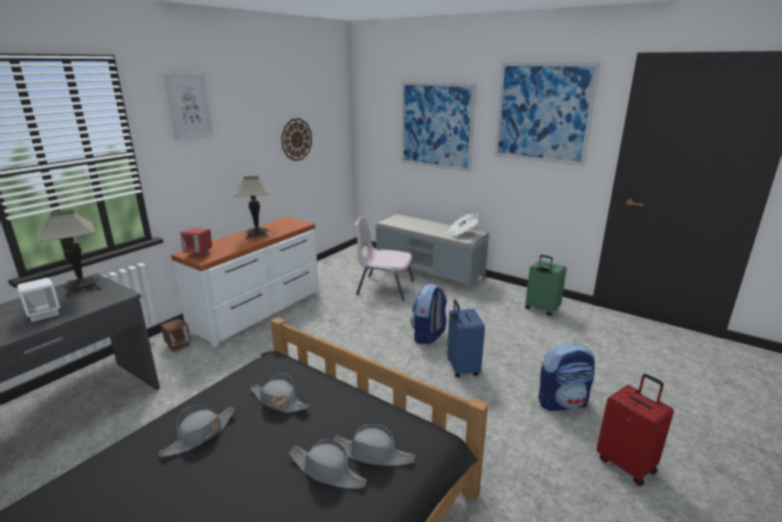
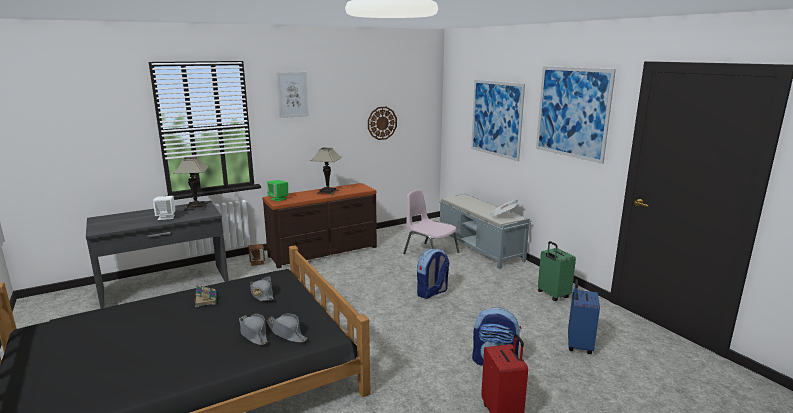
camera: 25 degrees right, 5 degrees down
(199, 254) = (278, 199): red speaker -> green speaker
(199, 435) = (206, 300): grey hat -> book
(259, 311) = (324, 252): white dresser -> brown dresser
(461, 368) = (436, 320): blue suitcase -> blue suitcase (578, 345)

